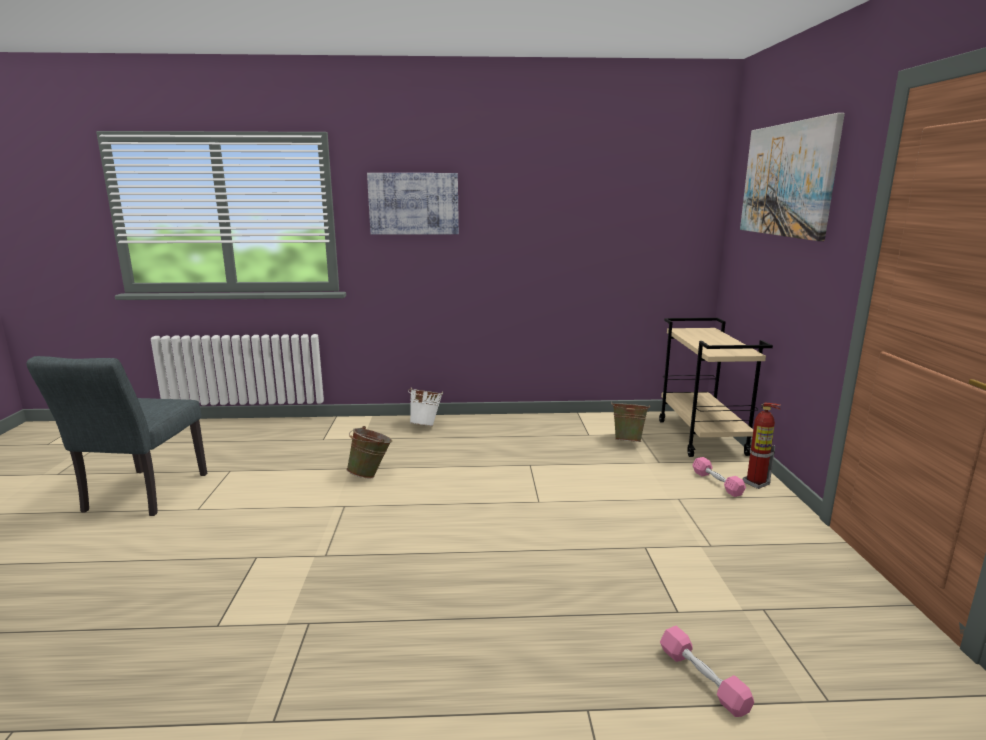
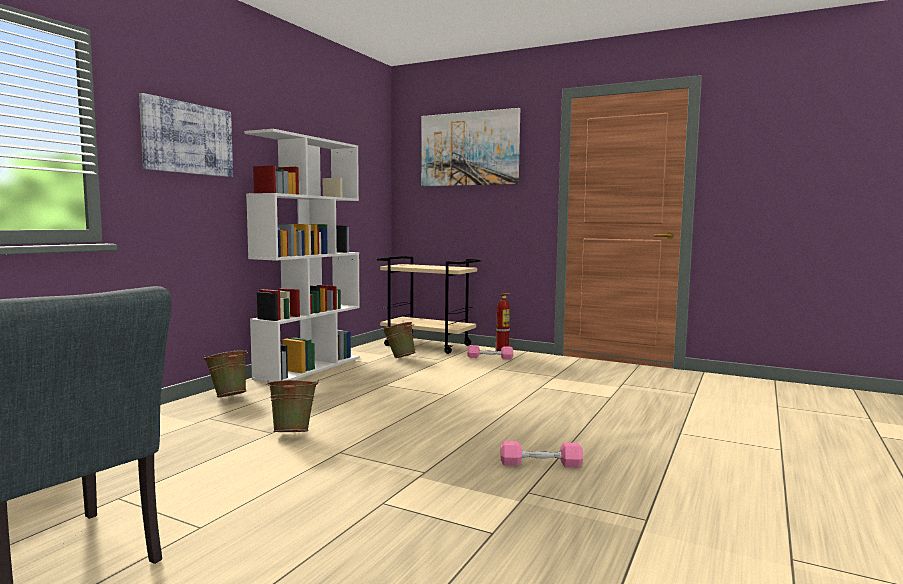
camera: 60 degrees left, 10 degrees down
(426, 425) = (228, 396): white bucket -> green bucket
(534, 421) = (309, 367): none -> white bookcase
(702, 679) = (669, 407): pink dumbbell -> pink dumbbell (540, 464)

